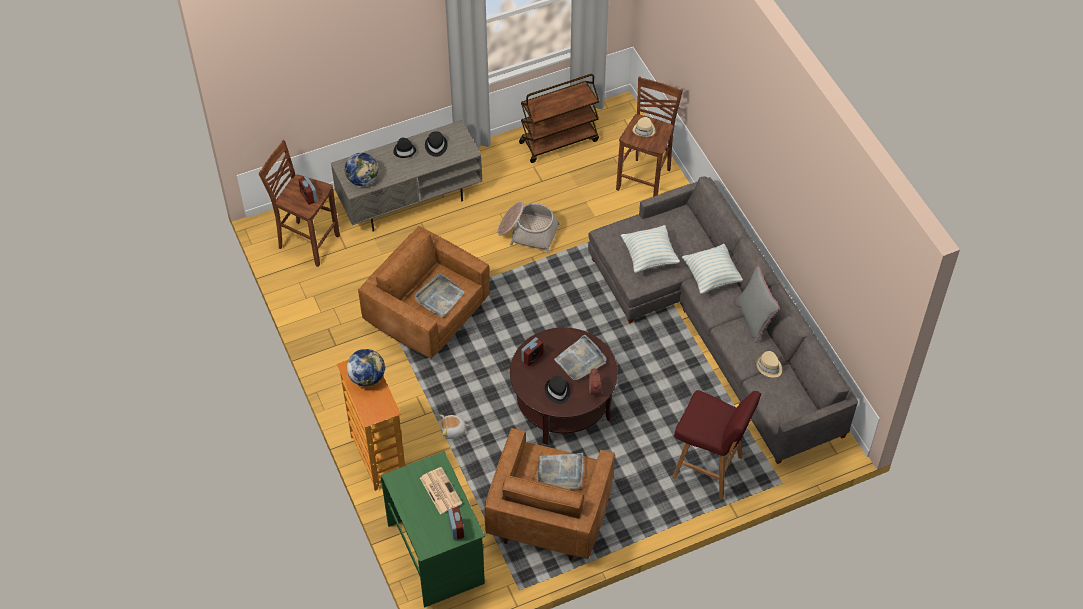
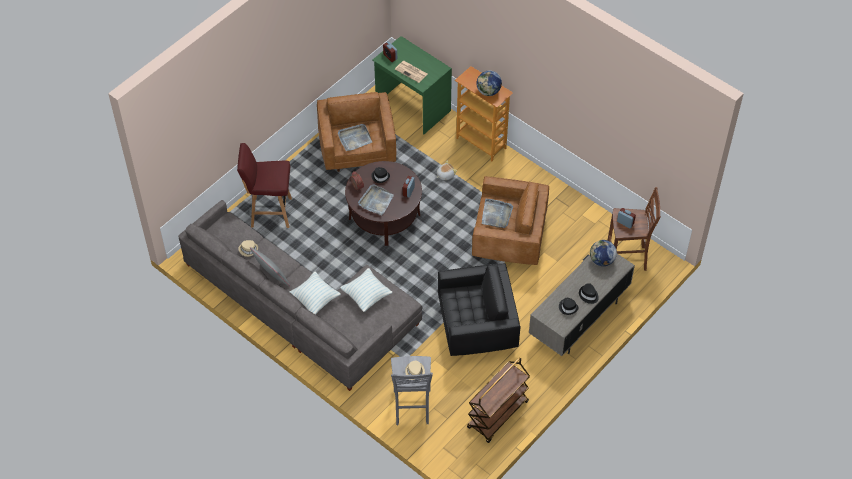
camera: 155 degrees right, 0 degrees up
(527, 232) = (477, 327): basket -> black armchair
(645, 179) = (411, 408): brown stool -> grey stool

